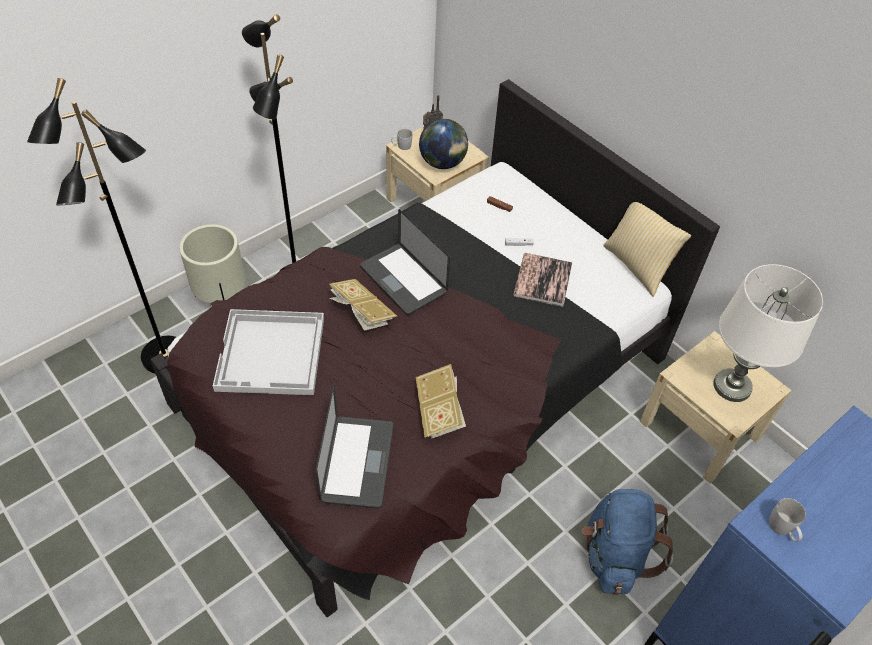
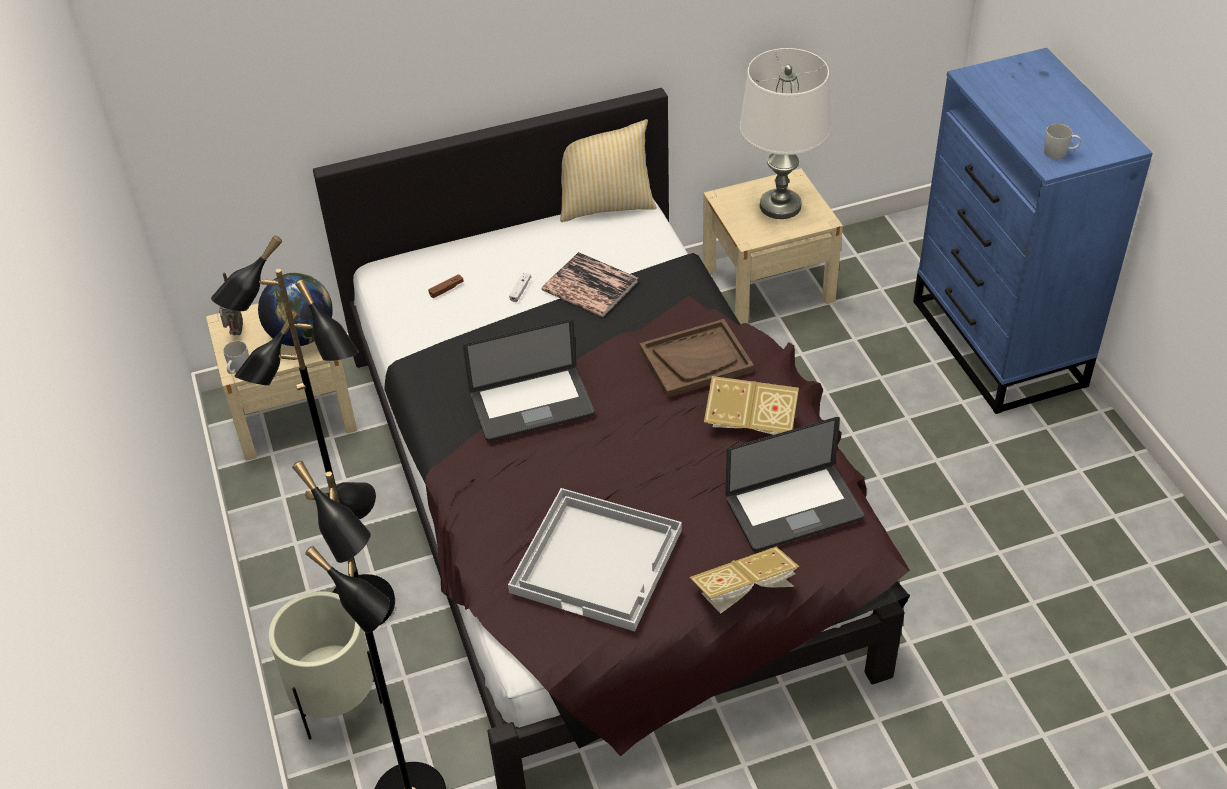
camera: 65 degrees left, 5 degrees down
(357, 462) = (794, 509): laptop -> laptop turned 135 degrees clockwise
(362, 314) = (572, 457): book -> book (744, 592)
(489, 361) = (696, 360): none -> brown tray
(614, 555) = (893, 403): blue backpack -> none

